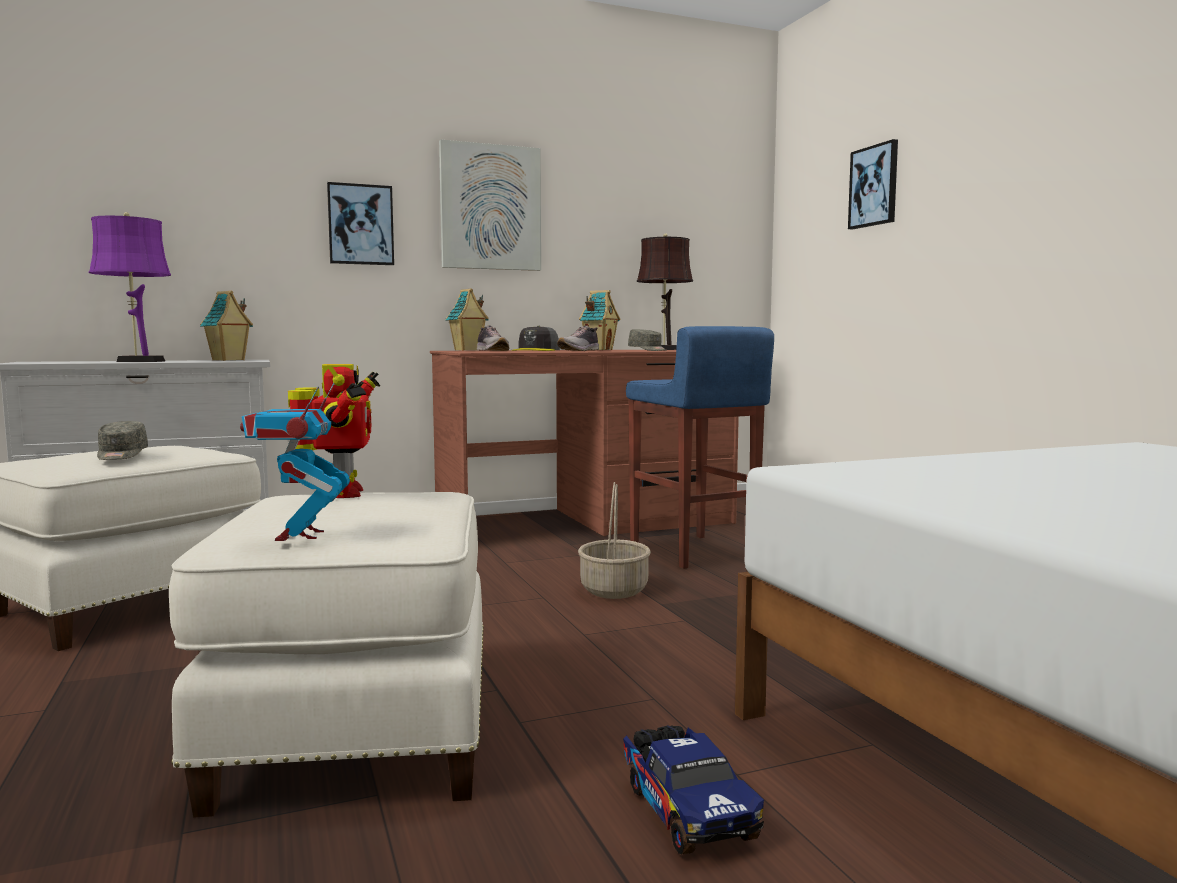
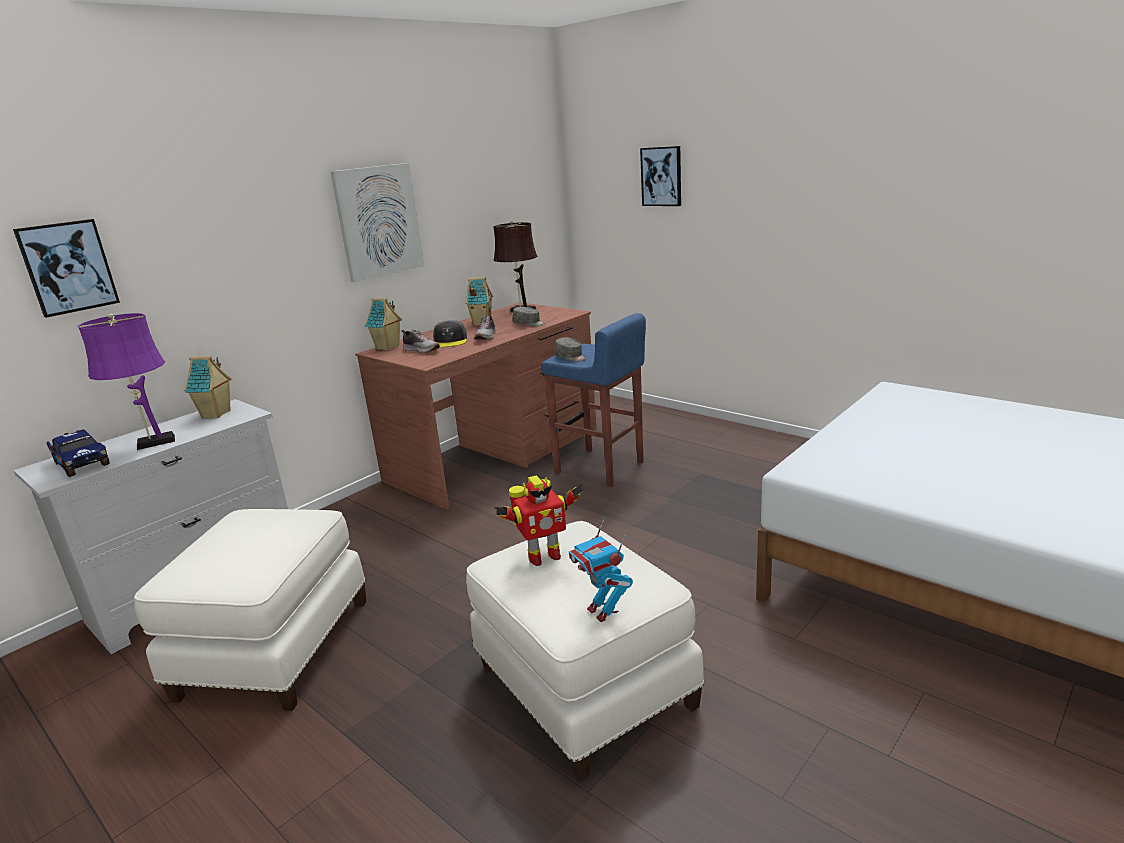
camera: 25 degrees left, 15 degrees up
(121, 455) = (264, 550): grey cap -> grey cap (571, 357)
(342, 494) = (543, 556): toy robot -> toy robot turned 105 degrees clockwise
(360, 224) = (282, 261): picture -> picture (68, 267)
(613, 589) = (592, 521): basket -> none
(686, 809) = (794, 669): toy truck -> toy truck (81, 463)

